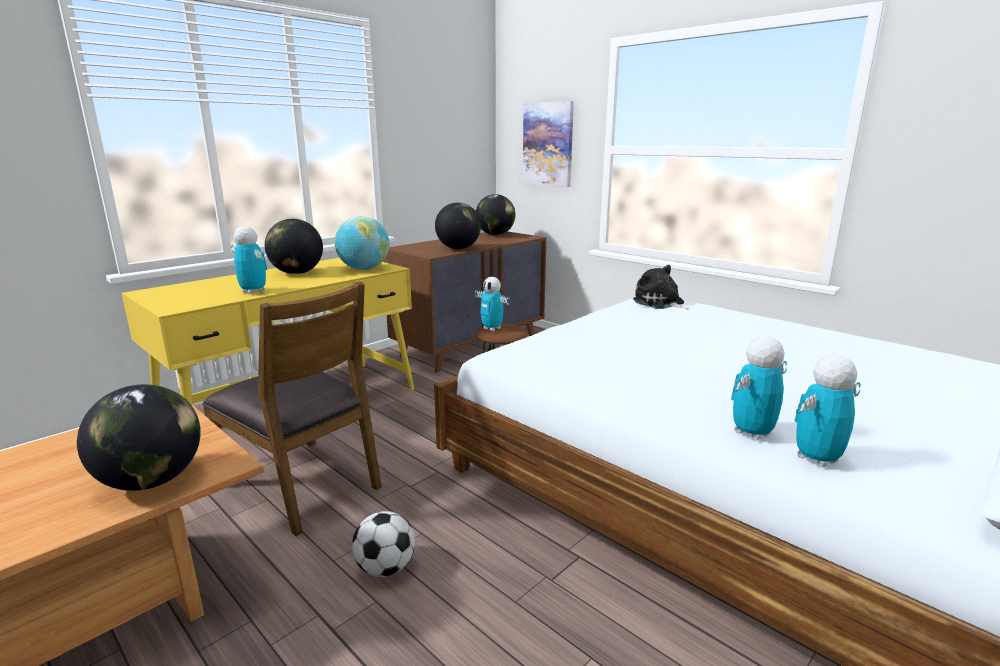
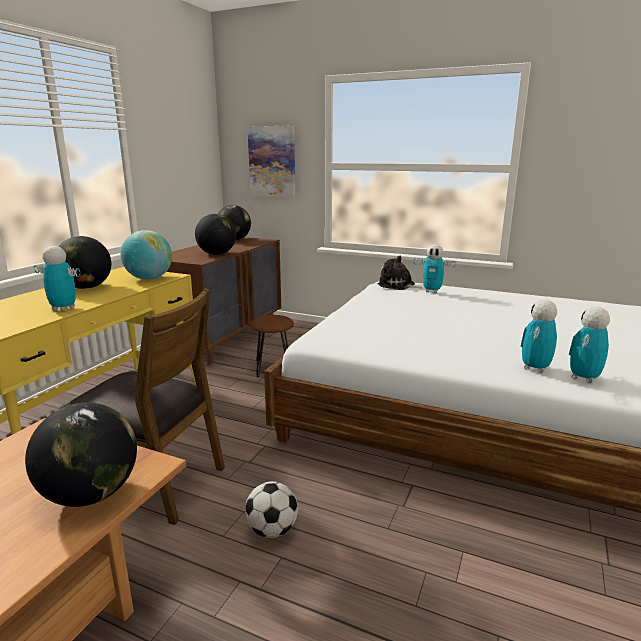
camera: 20 degrees left, 0 degrees up
(492, 328) = (264, 320): toy robot -> toy robot (432, 291)

